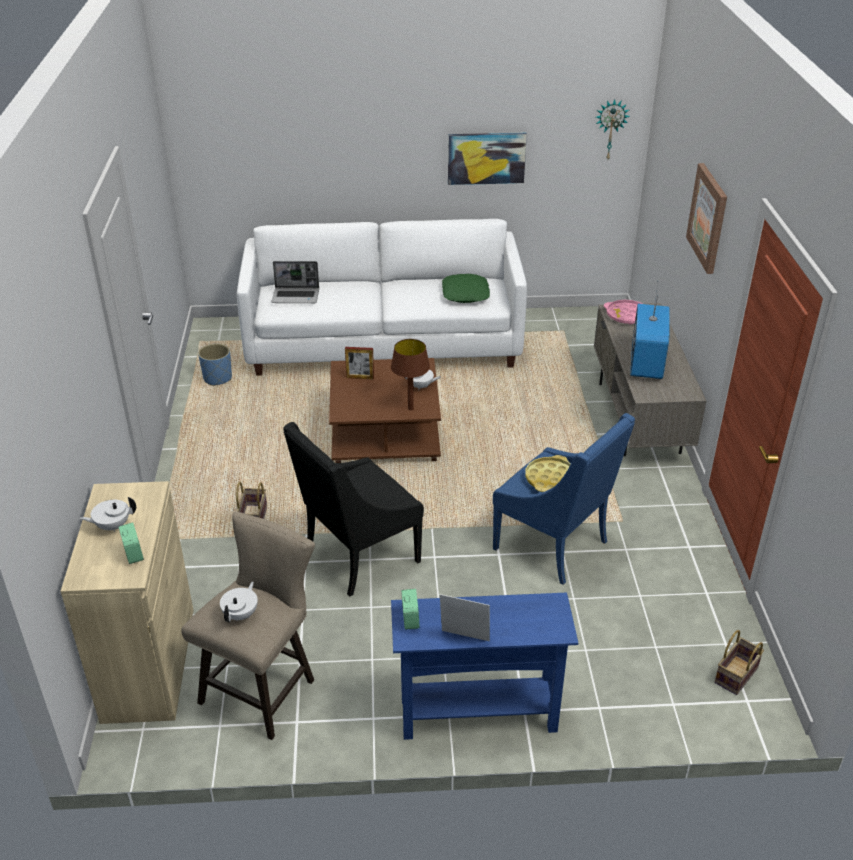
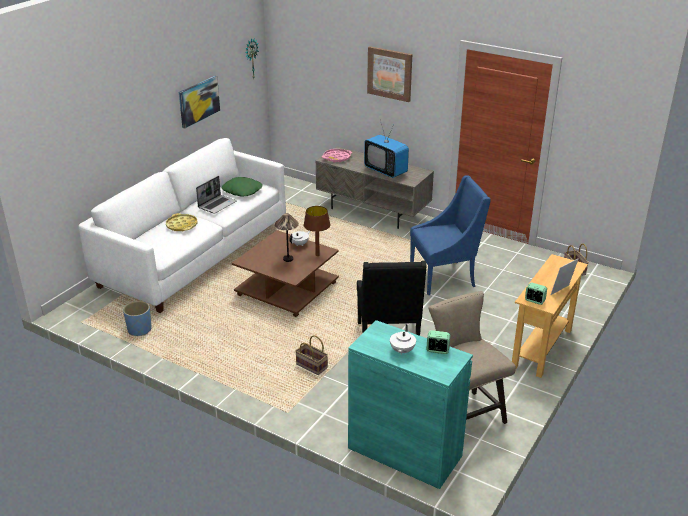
camera: 55 degrees left, 5 degrees down
(149, 664) = (404, 452): beige cabinet -> turquoise cabinet
(241, 614) = (477, 355): white teapot -> none
(296, 296) = (157, 242): laptop -> laptop (217, 205)
(360, 377) = (264, 259): picture frame -> none
(379, 392) = (288, 259): none -> table lamp
(478, 714) = (542, 348): blue console table -> beige console table
(550, 479) = (441, 235): yellow tray -> yellow tray (182, 225)

